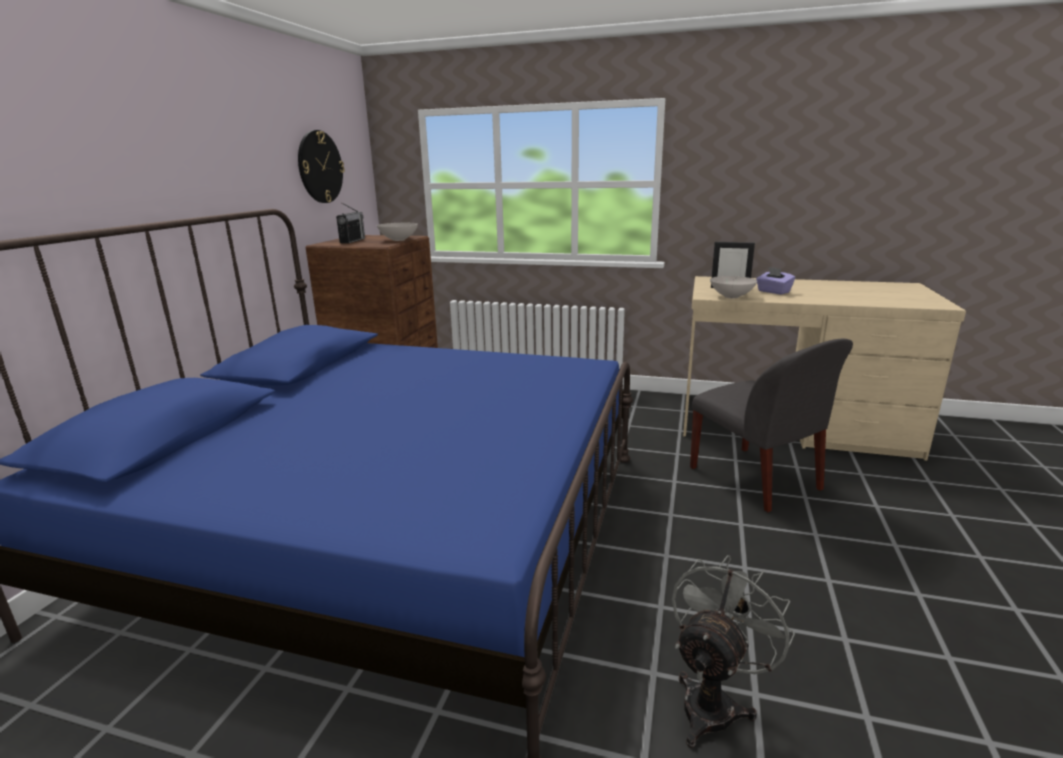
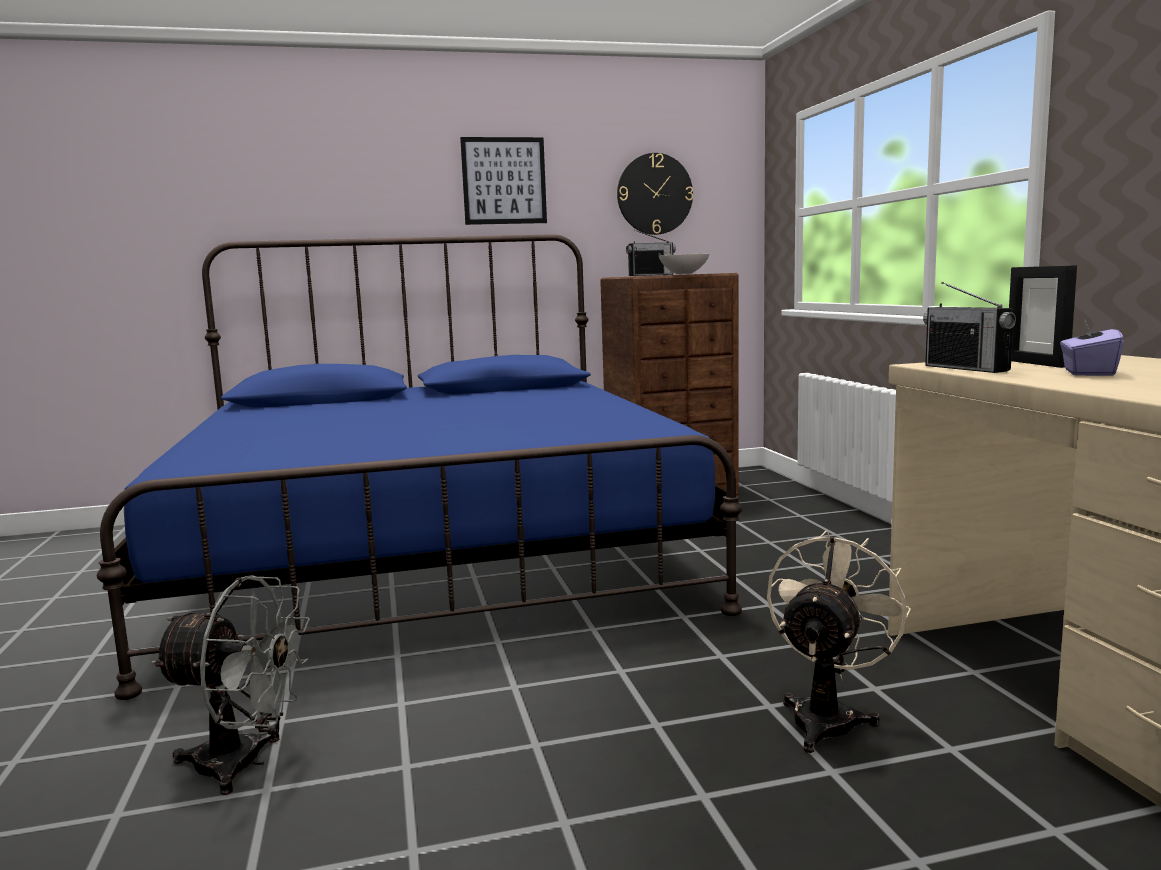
camera: 60 degrees right, 10 degrees down
(218, 153) = (504, 181): none -> picture
(732, 296) = (966, 368): white bowl -> radio
(756, 480) = (828, 717): grey chair -> beige fan

